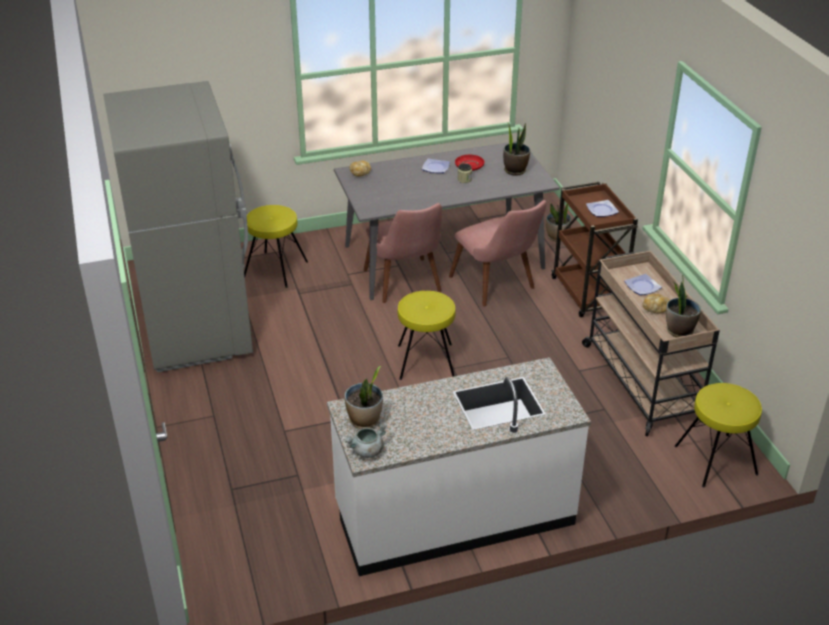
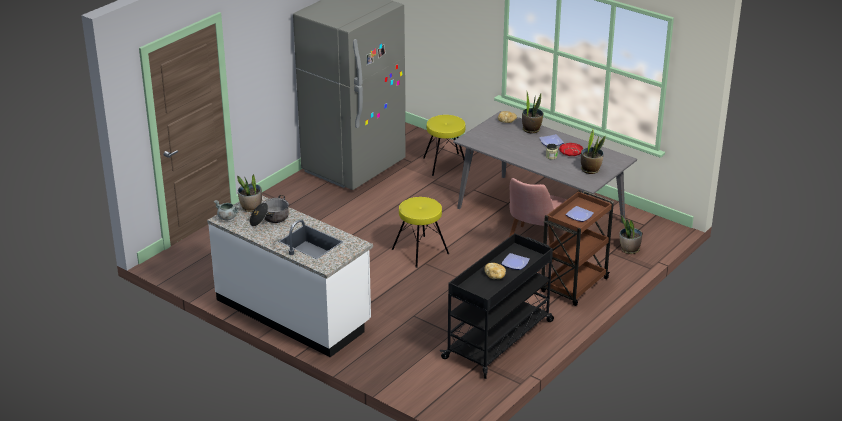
camera: 55 degrees right, 5 degrees down
(406, 286) = (489, 215): pink chair -> none
(410, 415) = (269, 219): none -> cooking pot
(641, 381) = (499, 339): beige cart -> black cart
(679, 330) = (480, 291): potted plant -> potted plant (531, 129)
(715, 460) = (450, 394): yellow stool -> none

